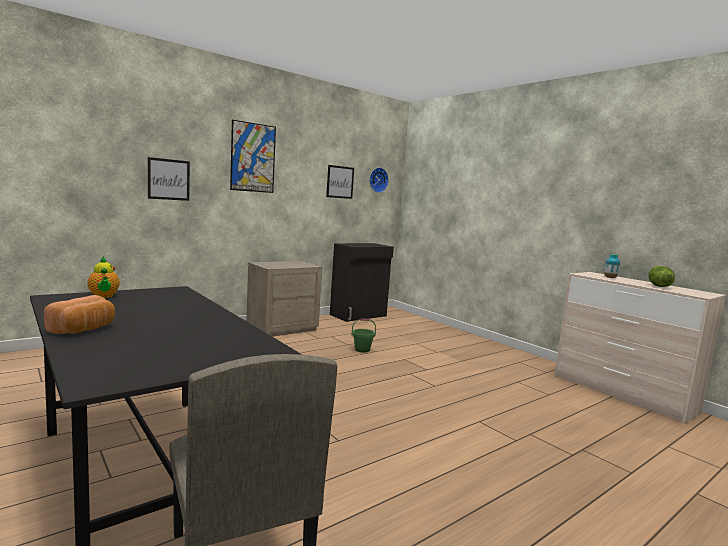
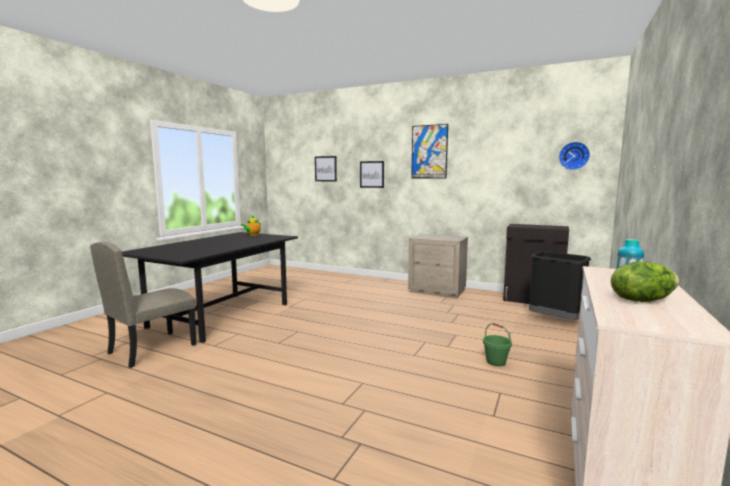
camera: 65 degrees right, 0 degrees up
(84, 329) = (195, 241): bread -> none
(340, 182) = (519, 163): picture -> picture (325, 168)
(362, 349) = (446, 318): green bucket -> green bucket (496, 362)
(409, 326) = (555, 321): none -> black trash can

